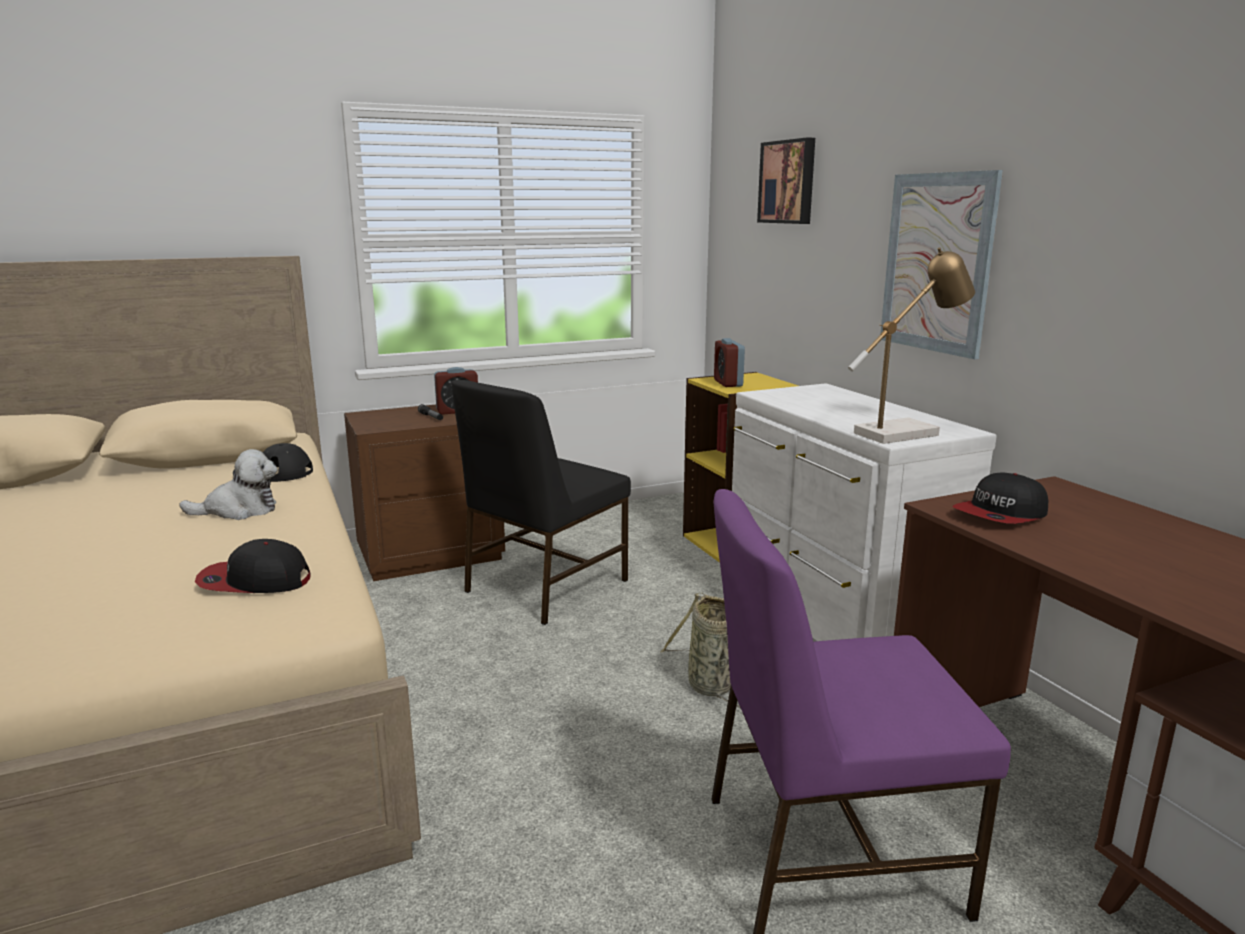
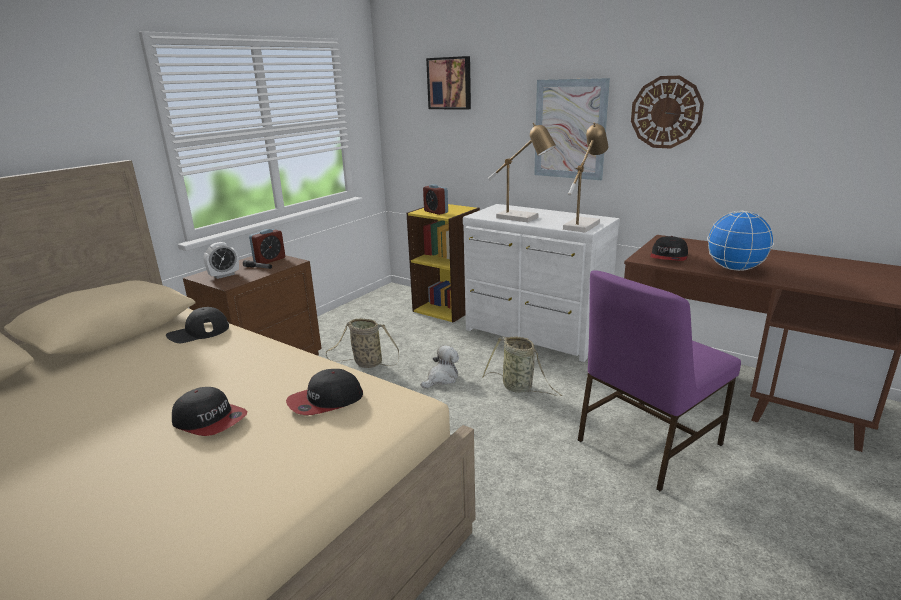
camera: 30 degrees left, 5 degrees up
(130, 564) = (210, 420): none -> cap
(239, 510) = (222, 362): plush toy -> plush toy (441, 378)
(384, 418) = (224, 275): none -> alarm clock
(544, 586) = (366, 363): black chair -> basket
(822, 408) = (522, 218): none -> table lamp
(1091, 236) = (666, 112): none -> wall clock
(1104, 561) = (734, 269): none -> globe

